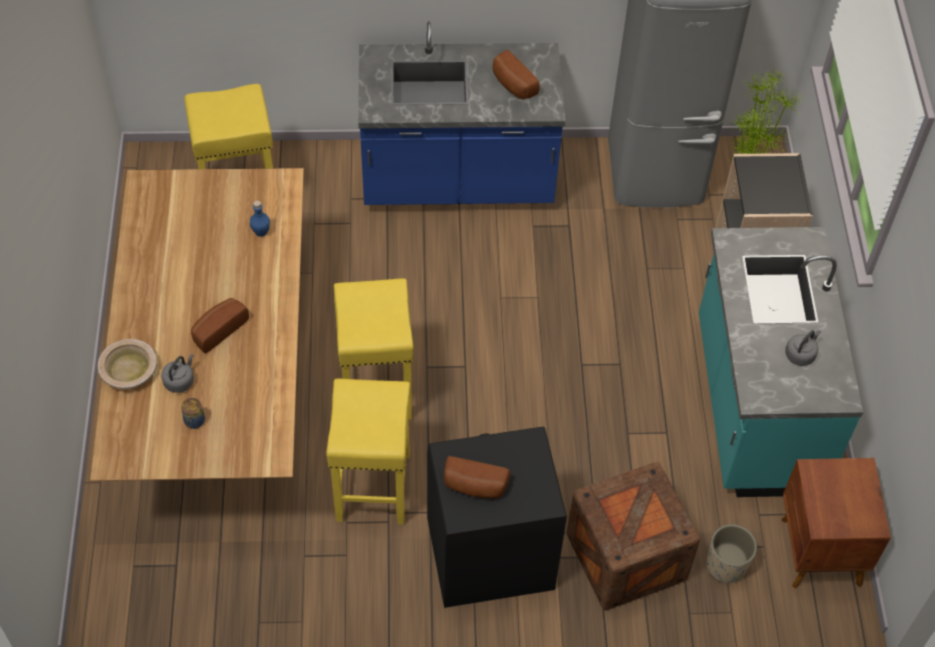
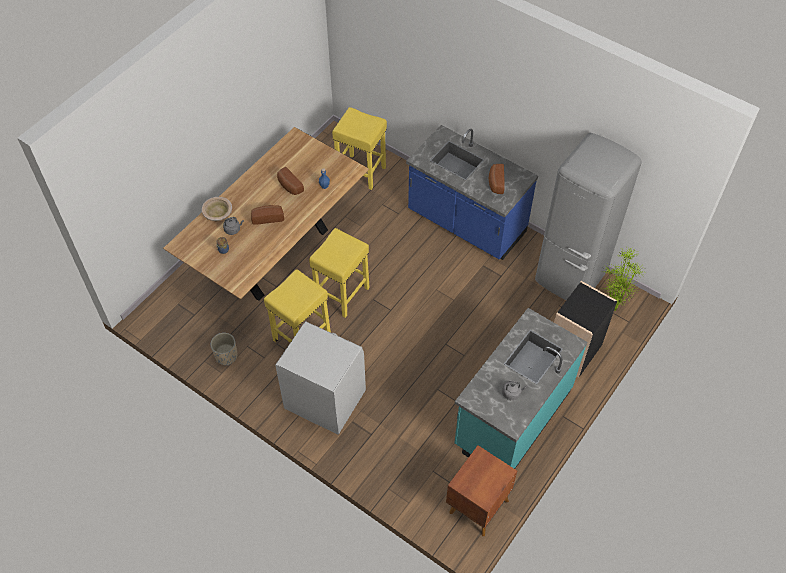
camera: 40 degrees right, 0 degrees up
(474, 487) = (306, 352): bread -> bread (289, 186)
(489, 550) = (325, 397): black washing machine -> white washing machine
(626, 557) = (383, 443): crate -> none
(726, 565) = (426, 480): beige planter -> beige planter (226, 356)

